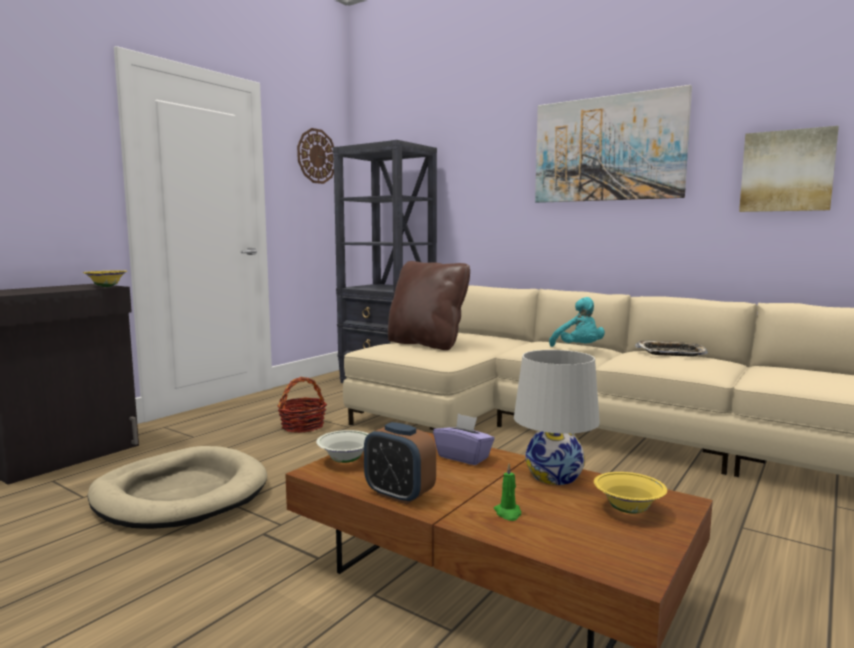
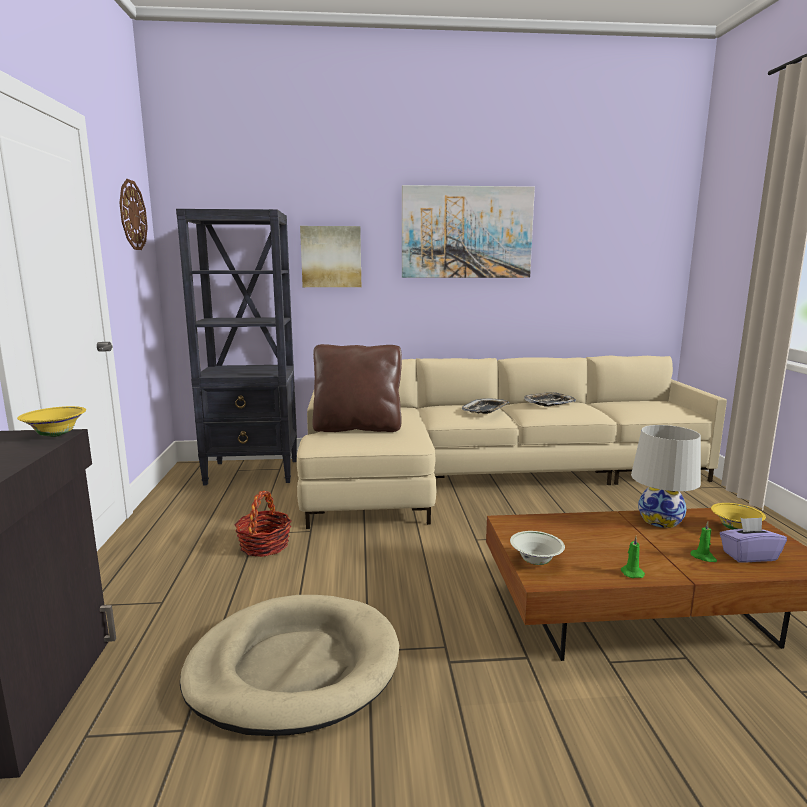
camera: 40 degrees left, 5 degrees up
(399, 495) = (631, 572): alarm clock -> green candle
(463, 457) = (590, 526): purple tissue box -> purple tissue box (748, 556)
(579, 349) = (486, 410): turquoise plush toy -> tray
(787, 171) = (596, 260): picture -> picture (331, 257)

